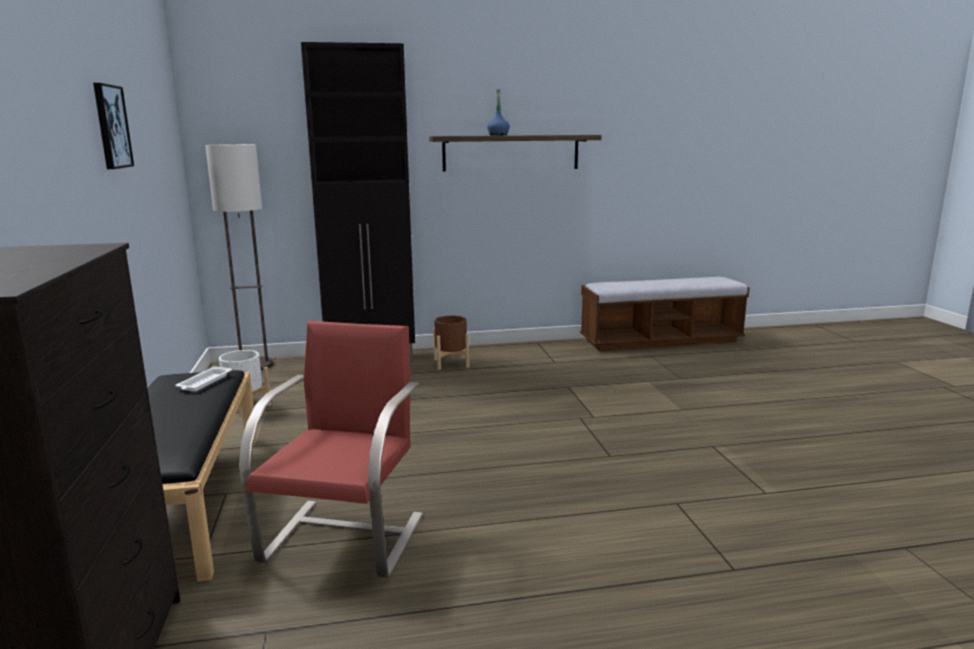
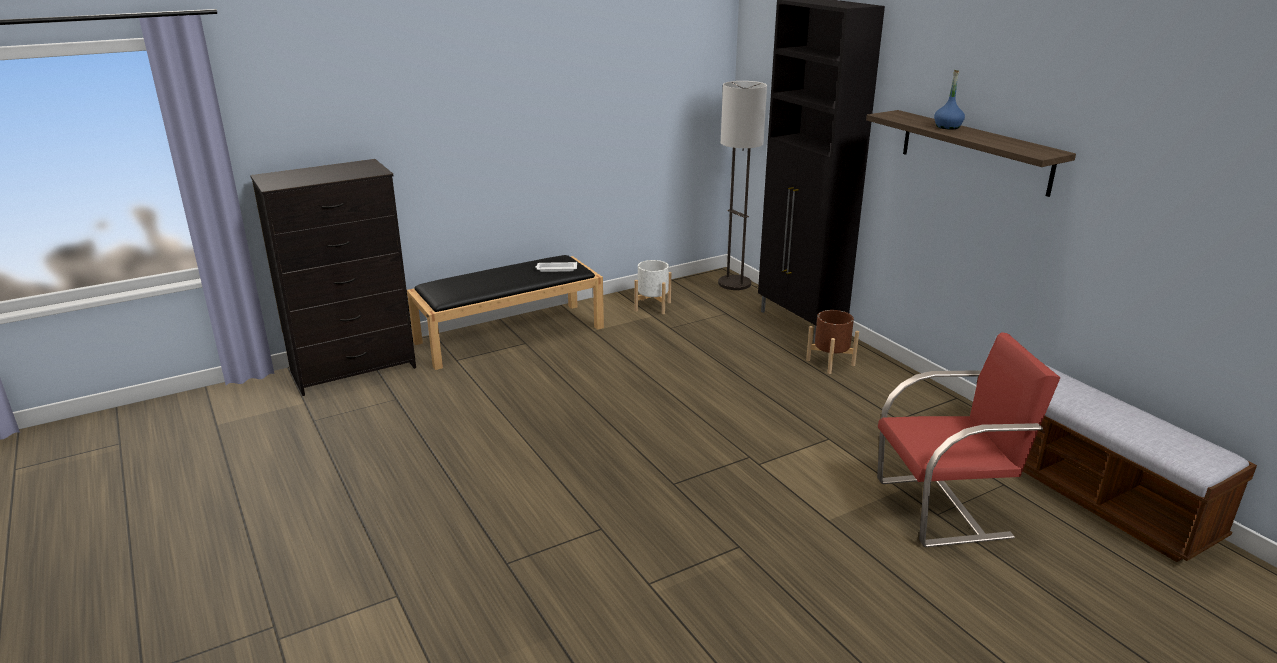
camera: 70 degrees right, 10 degrees up
(111, 127) = (571, 77): picture -> none
(346, 536) = (492, 395): red chair -> red chair (945, 508)

